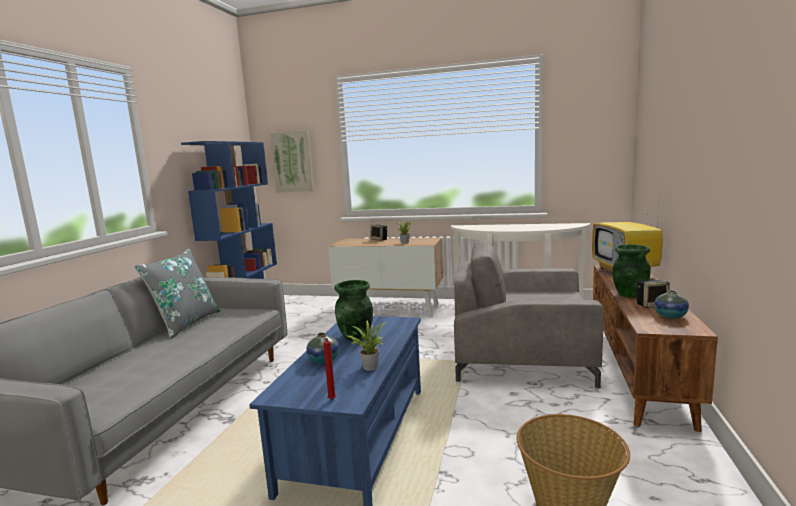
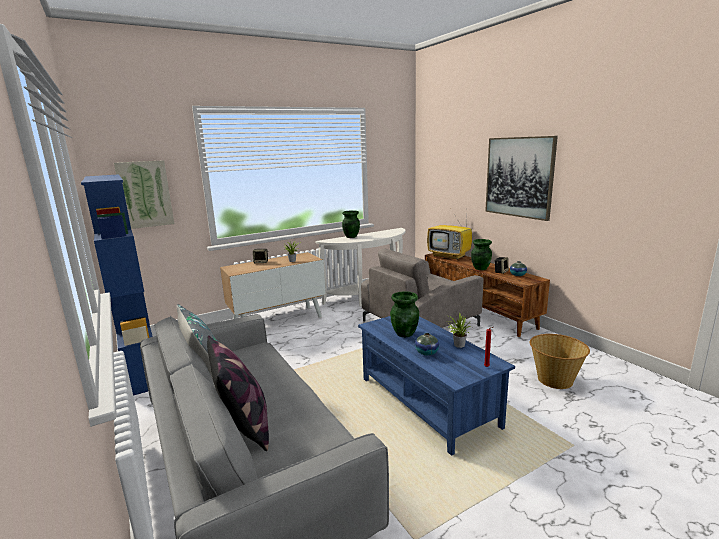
camera: 45 degrees left, 5 degrees up
(126, 360) = (244, 426): none -> pillow
(496, 225) = (351, 237): none -> green vase
(704, 135) = (519, 177): none -> picture

